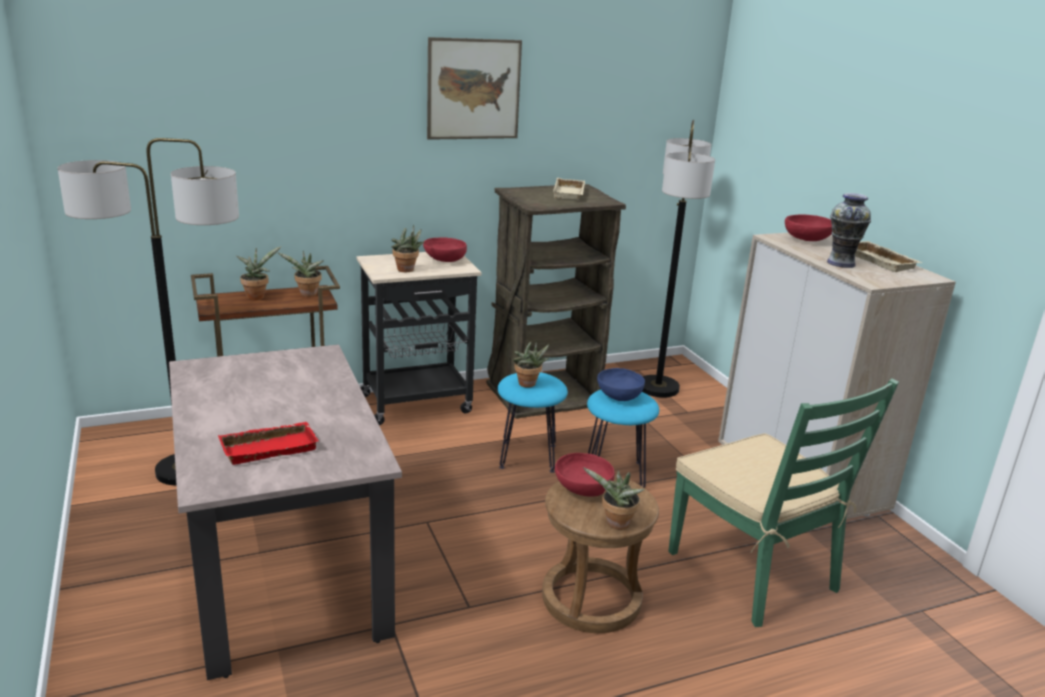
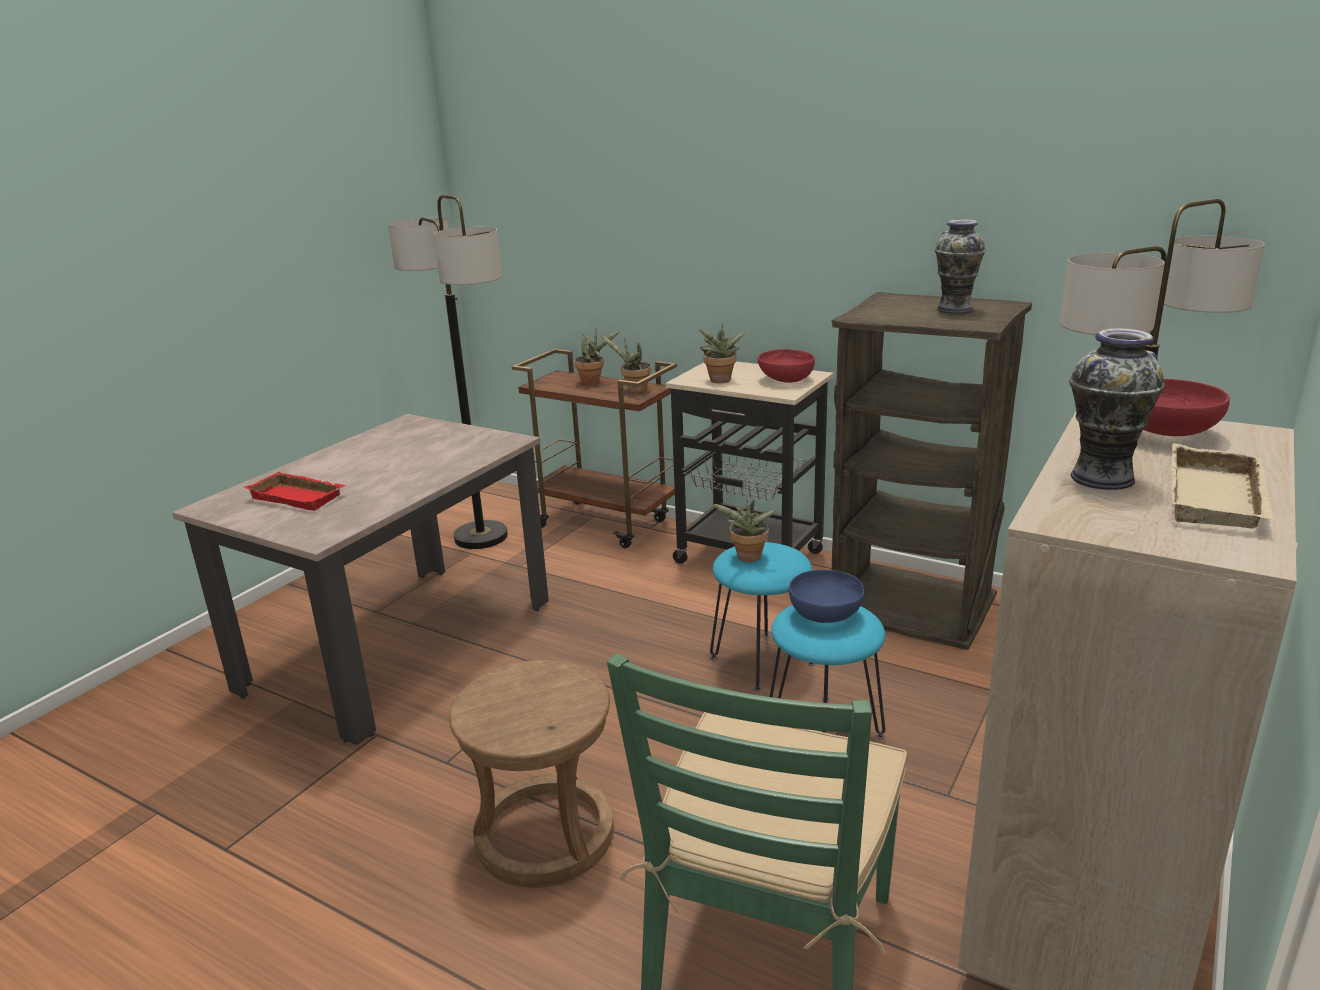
camera: 55 degrees right, 0 degrees up
(474, 89) = (859, 149): picture -> none
(570, 194) = (954, 309): beige tray -> vase
(582, 489) = (542, 680): red bowl -> none
(615, 524) = (489, 731): potted plant -> none

